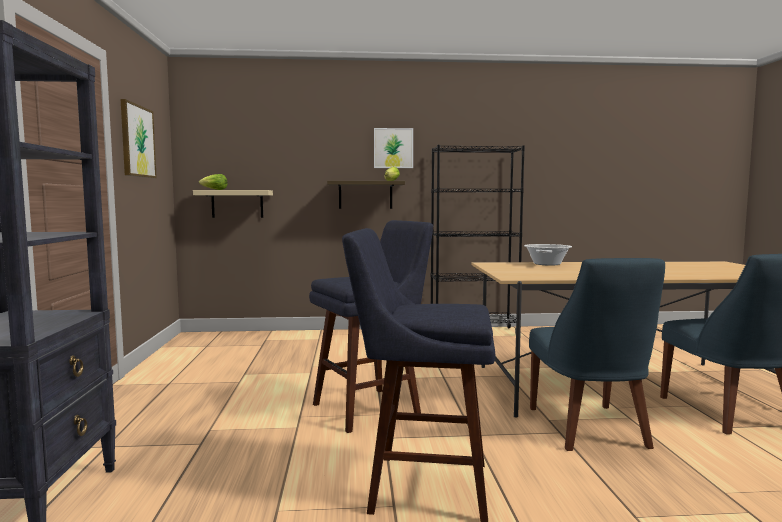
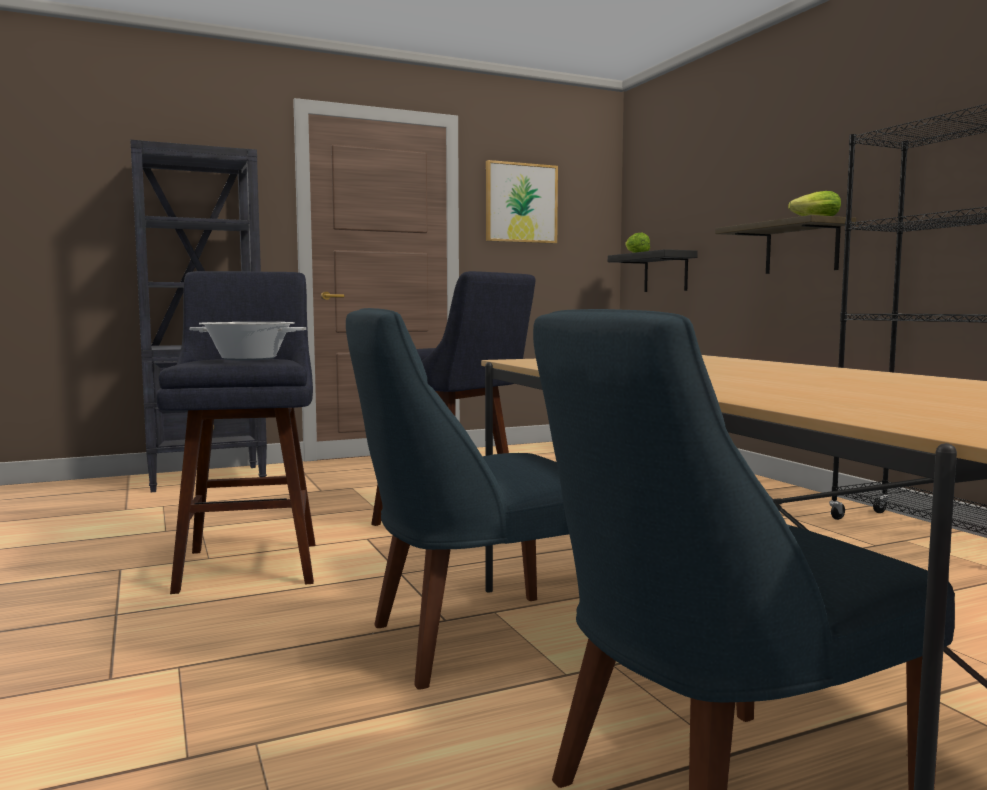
camera: 70 degrees right, 0 degrees up
(237, 204) = (665, 272): beige shelf -> black shelf
(393, 148) = (846, 155): picture -> none
(546, 264) = (753, 363): cooking pot -> cooking pot (249, 358)

